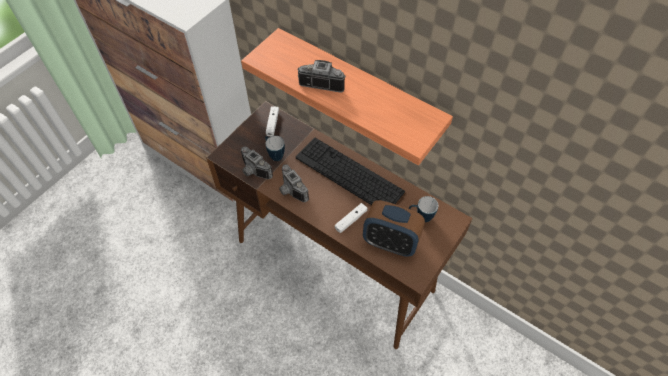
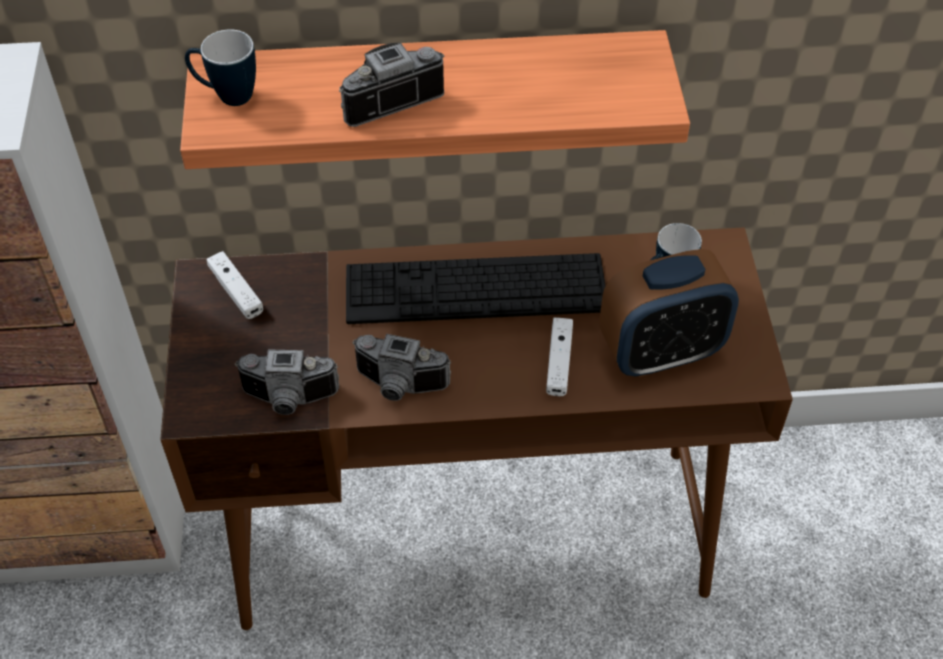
camera: 40 degrees left, 5 degrees down
(274, 155) = (299, 344): mug -> mug (226, 96)

